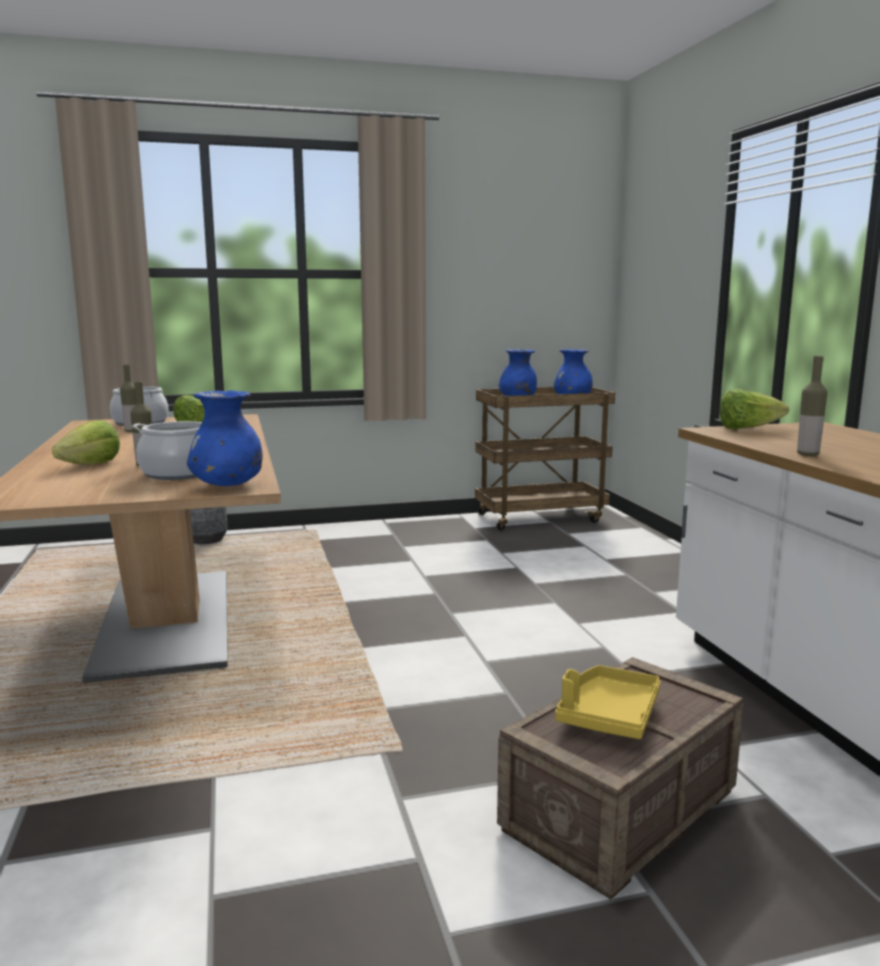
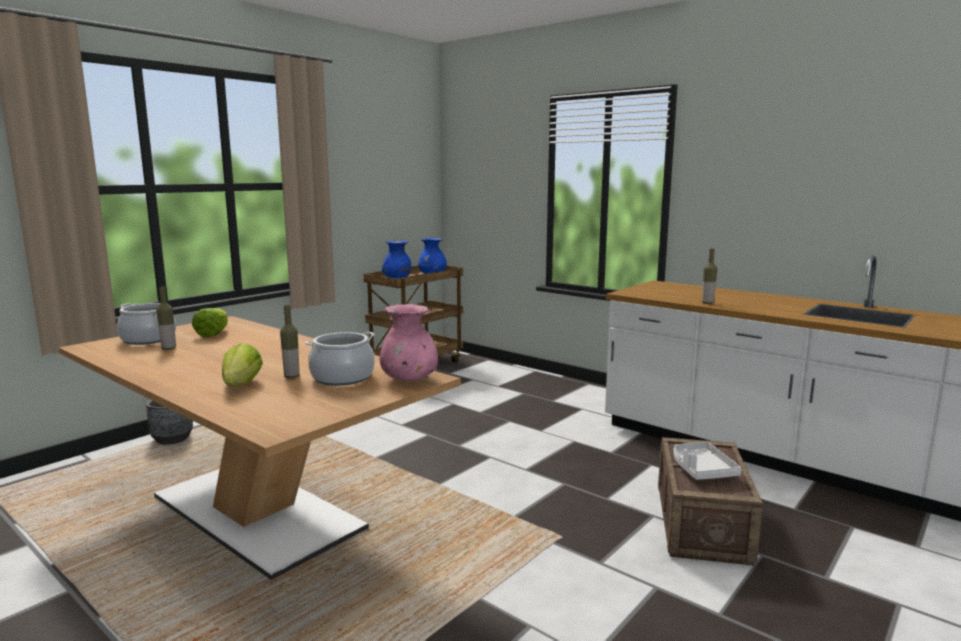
camera: 35 degrees left, 0 degrees up
(227, 485) = (409, 379): blue vase -> pink vase
(608, 715) = (701, 469): yellow tray -> white tray
(747, 429) = (638, 290): lettuce -> none

